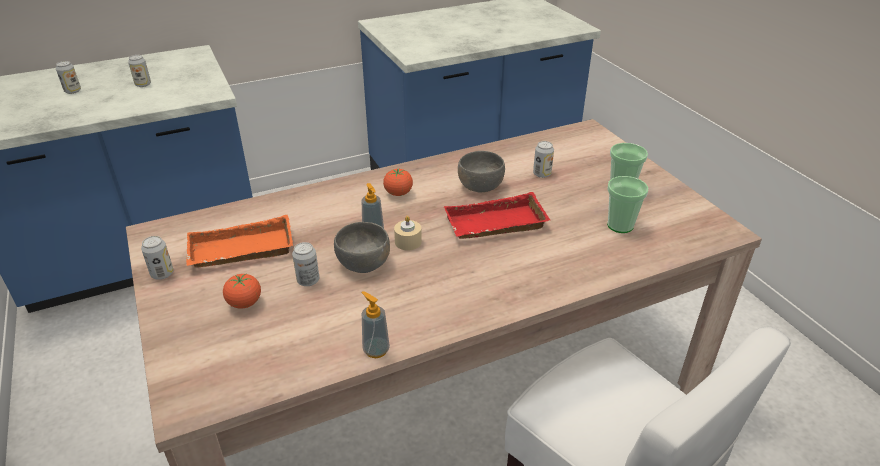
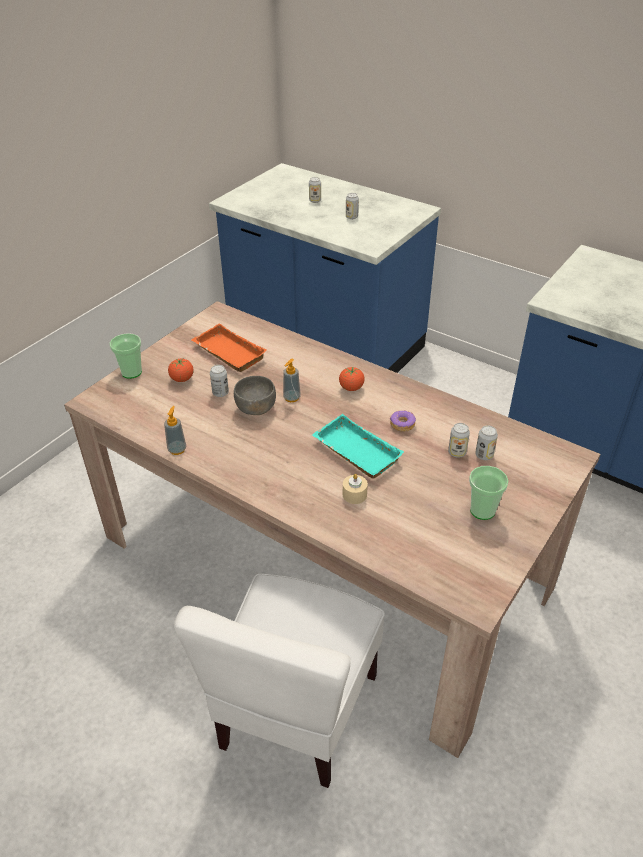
camera: 60 degrees right, 5 degrees up
(162, 274) = (185, 337): can -> can (484, 455)
(408, 242) = (296, 417): beige candle -> beige candle (354, 495)
(480, 186) = (402, 424): grey bowl -> donut
(495, 225) = (354, 452): red tray -> turquoise tray
(620, 225) = (420, 525): cup -> cup (131, 372)

